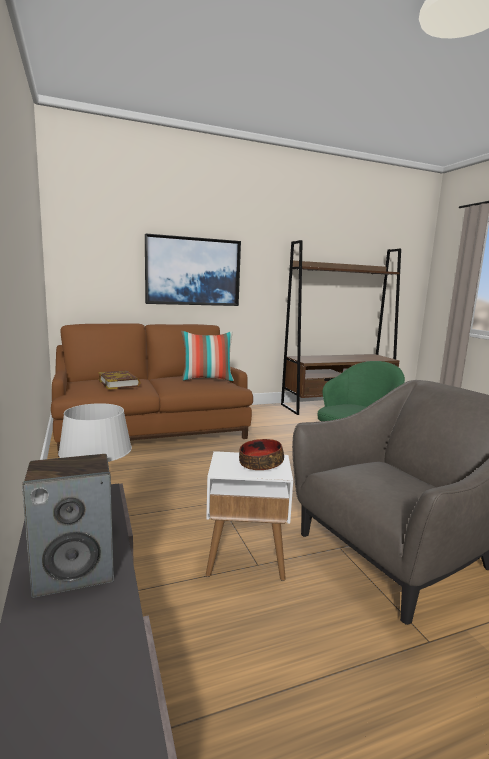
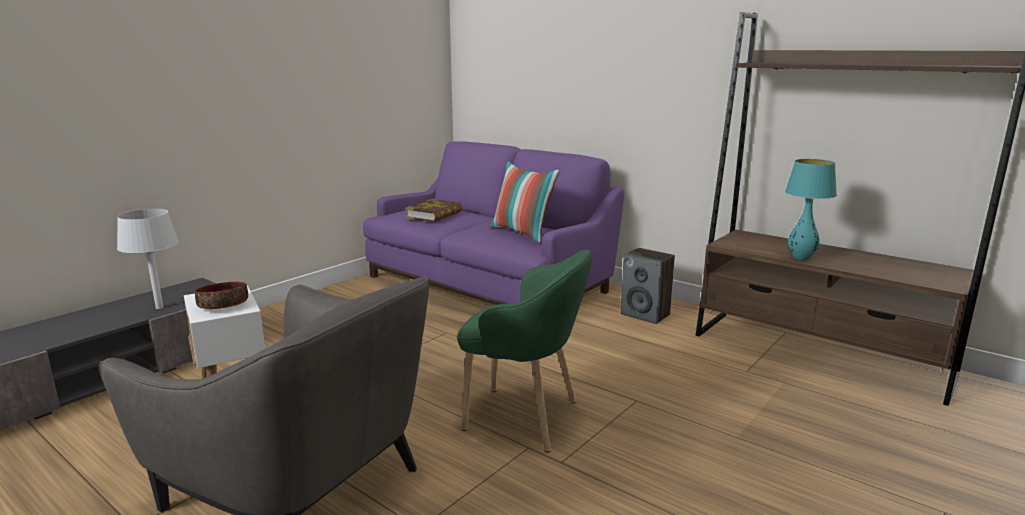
camera: 60 degrees right, 5 degrees up
(75, 572) = (95, 319): speaker -> speaker (645, 314)
(152, 429) = (489, 283): brown sofa -> purple sofa
(193, 271) = (596, 75): picture -> none
(340, 360) = (801, 258): none -> turquoise table lamp

